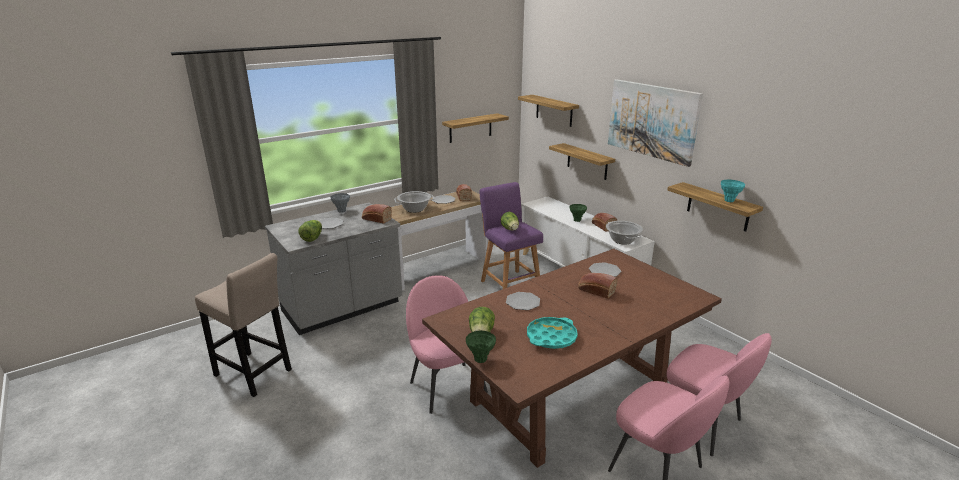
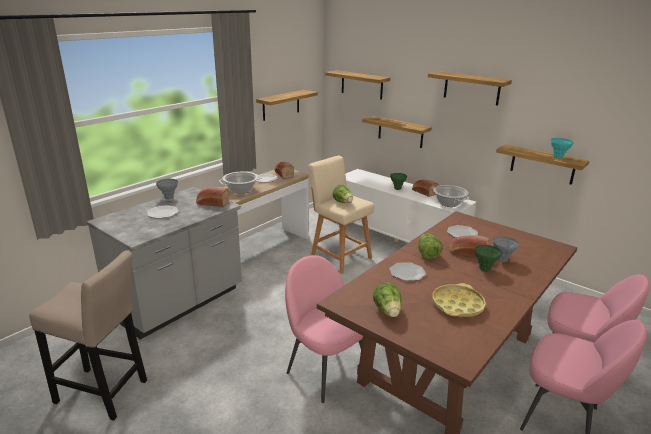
camera: 15 degrees left, 0 degrees up
(312, 238) = (152, 229): lettuce -> lettuce (427, 254)
(480, 359) = (404, 339): green vase -> green vase (484, 269)
(509, 283) = (339, 256): purple stool -> beige stool
(551, 337) = (457, 305): turquoise tray -> yellow tray
(628, 301) = (502, 260): none -> grey vase
(652, 120) = (471, 88): picture -> shelf

